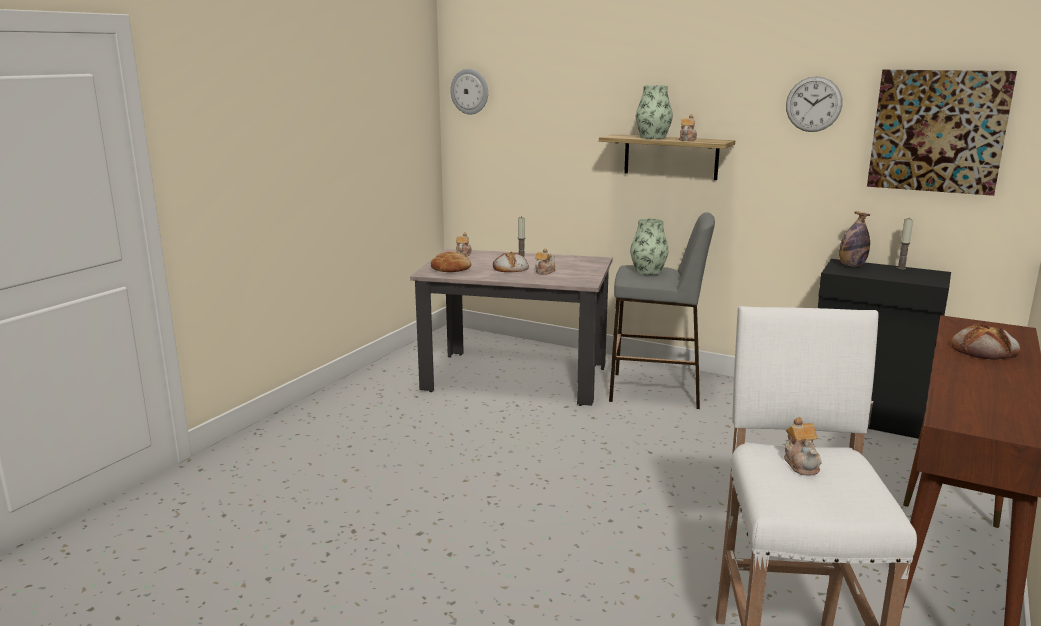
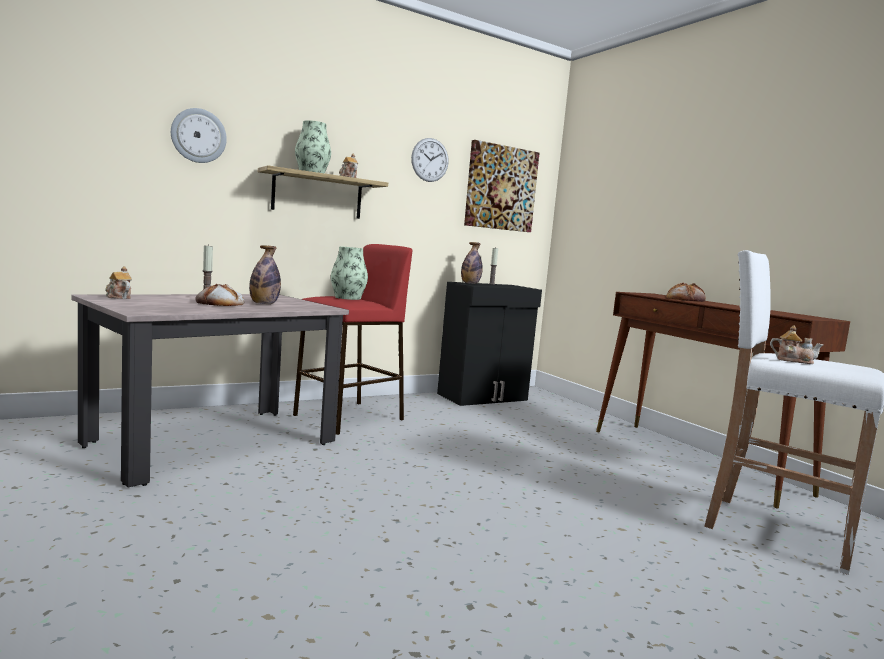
camera: 60 degrees left, 10 degrees down
(451, 268) = (153, 307): bread -> none
(470, 91) = (49, 91): wall clock -> wall clock (198, 136)
(544, 272) = (264, 304): teapot -> bottle
(656, 390) = (349, 417): grey stool -> red stool

